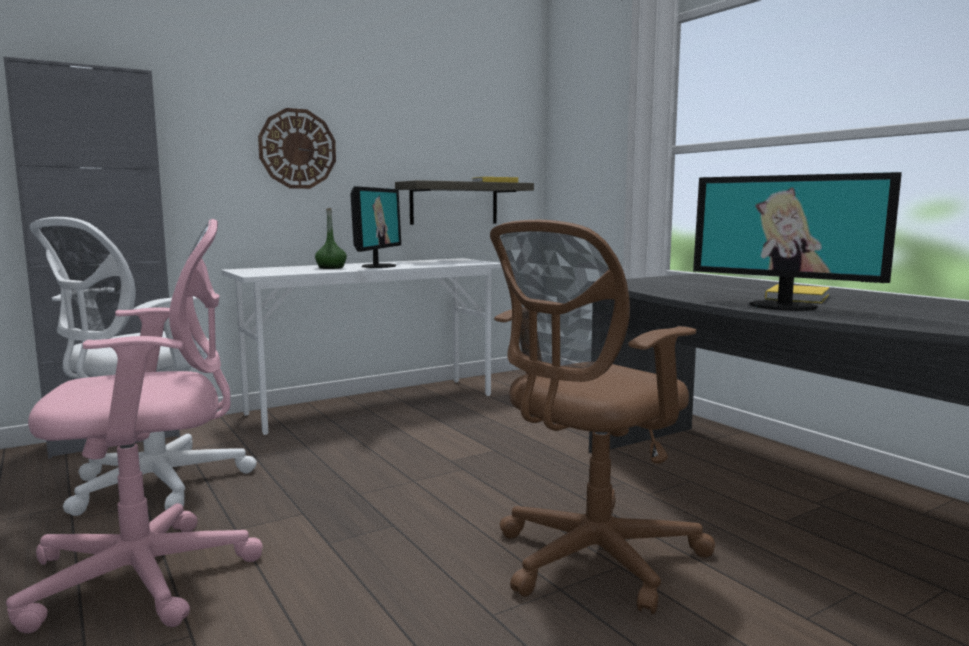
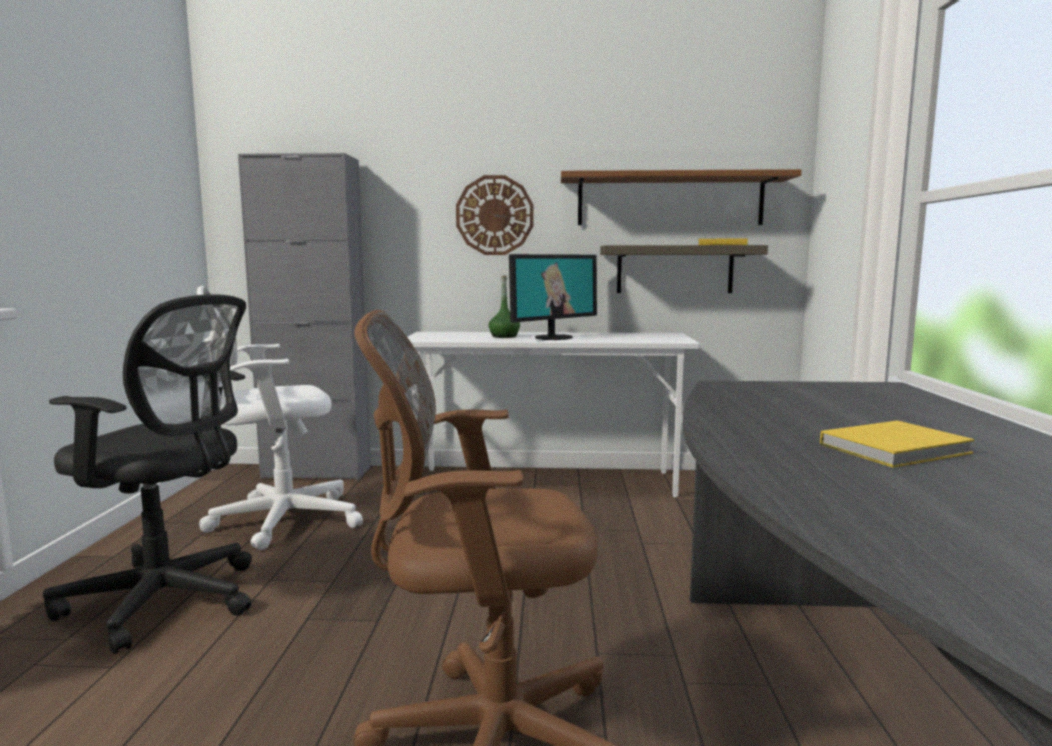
camera: 35 degrees right, 0 degrees up
(151, 575) = (168, 601): pink office chair -> black office chair
(448, 143) = (670, 201): none -> shelf
(783, 306) = (799, 462): monitor -> none

